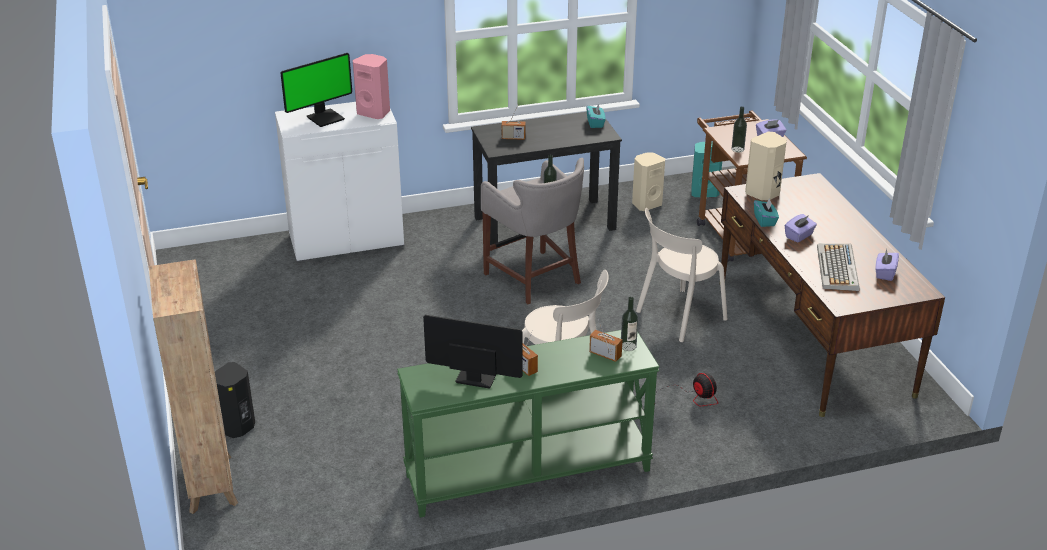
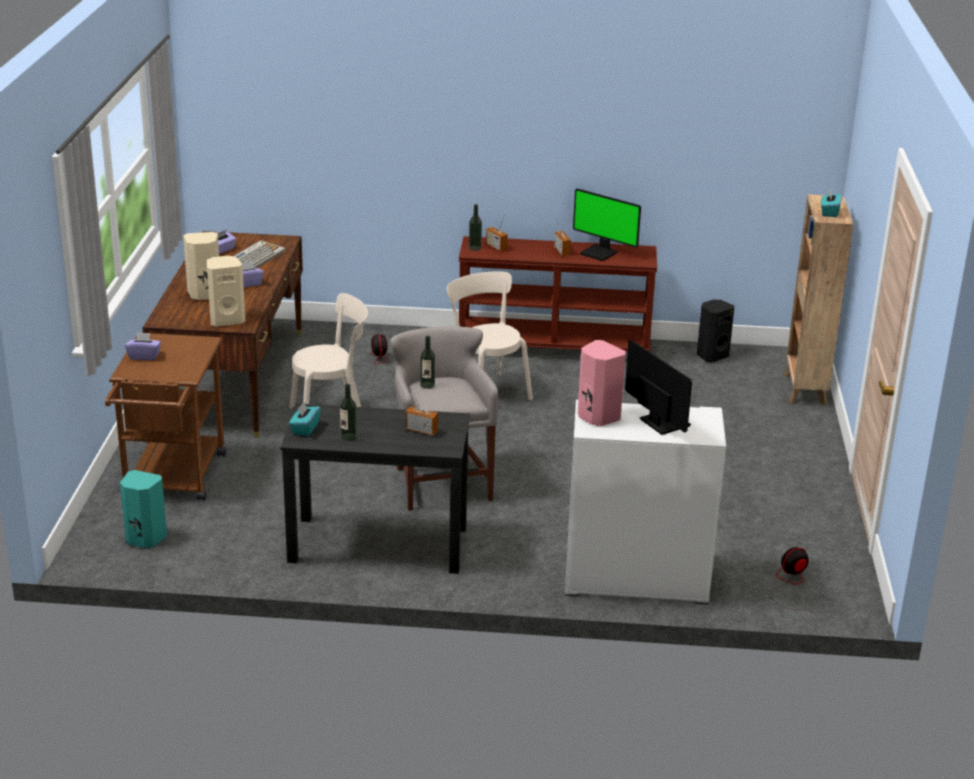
camera: 160 degrees left, 5 degrees down
(228, 259) = (791, 586): none -> fan
(237, 427) = (782, 420): black speaker -> black speaker (711, 355)
(325, 117) = (662, 423): monitor -> monitor turned 75 degrees clockwise
(528, 474) = (554, 348): green console table -> brown console table
(646, 204) = (233, 540): beige speaker -> beige speaker (204, 295)
(737, 149) = (196, 352): bottle -> bottle (348, 437)
(765, 220) = (259, 300): turquoise tissue box -> turquoise tissue box (829, 212)

